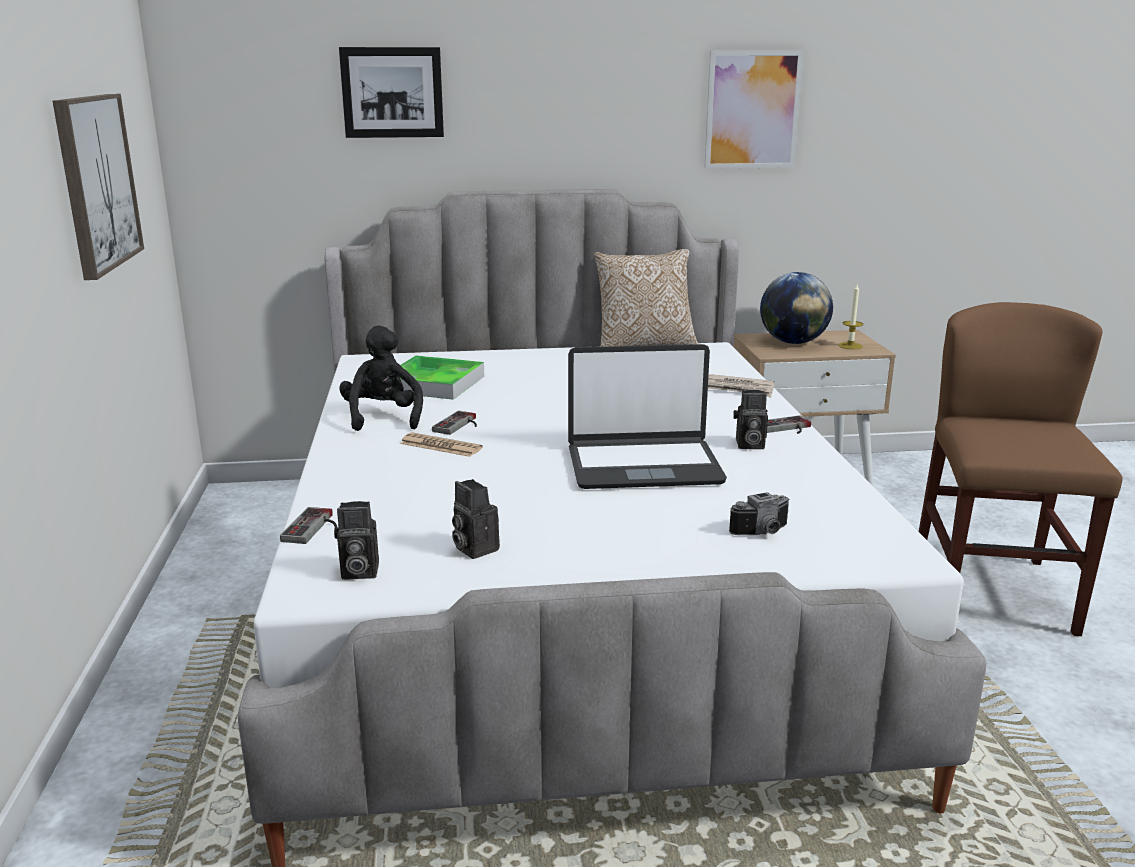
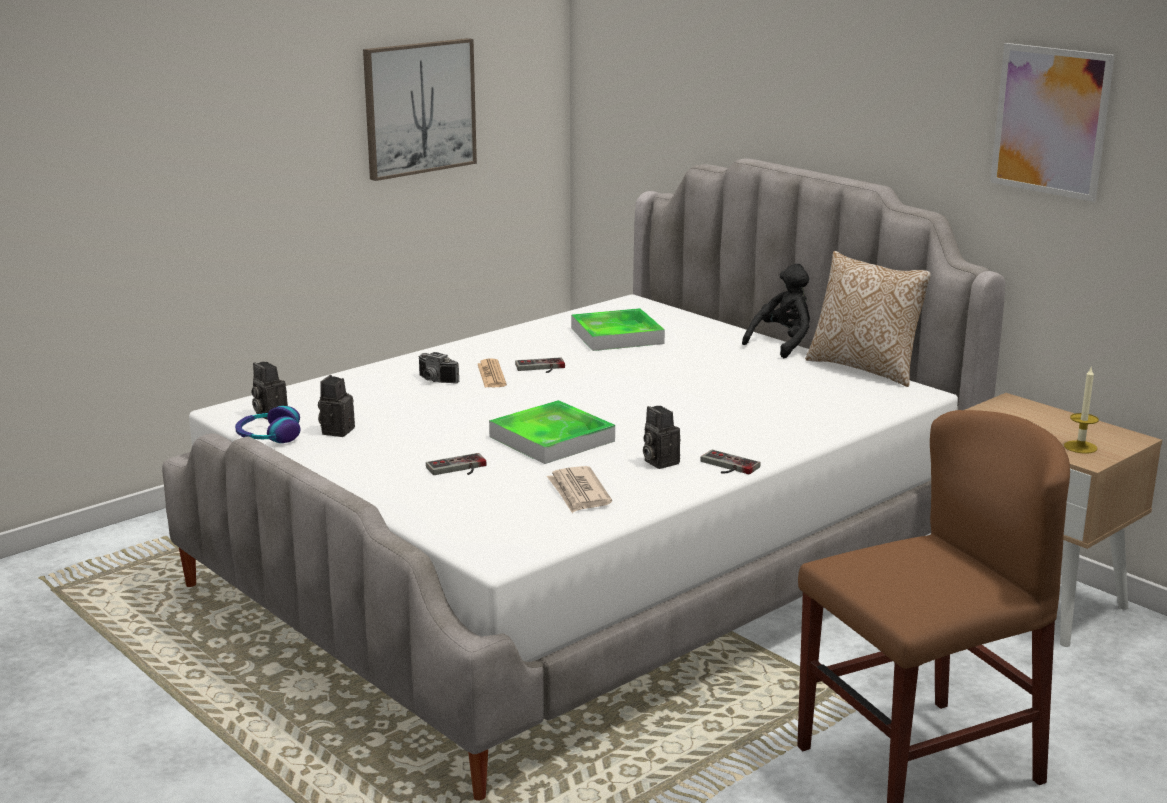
camera: 55 degrees right, 0 degrees up
(315, 528) = (312, 386): game controller -> game controller (458, 469)
(383, 418) = (518, 345): black plush toy -> black plush toy (783, 344)
(392, 92) = (721, 52): picture -> none
(432, 590) = (268, 436): none -> headphones
(643, 466) = (552, 439): laptop -> tray
(738, 389) = (805, 428): newspaper -> newspaper (578, 493)
(763, 533) = (477, 502): camera -> camera (434, 381)
(793, 342) = (1032, 421): globe -> none

